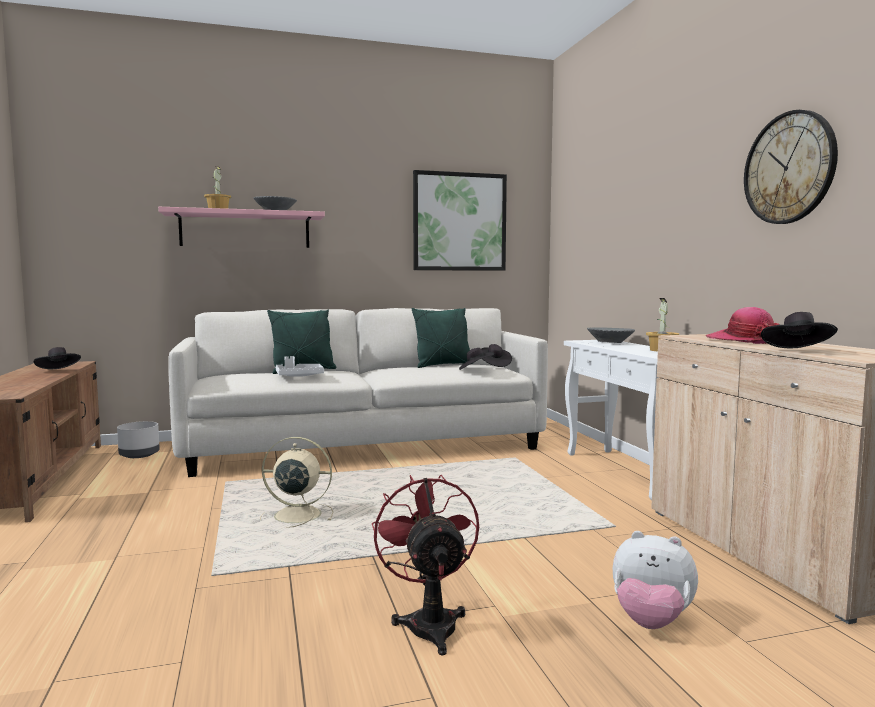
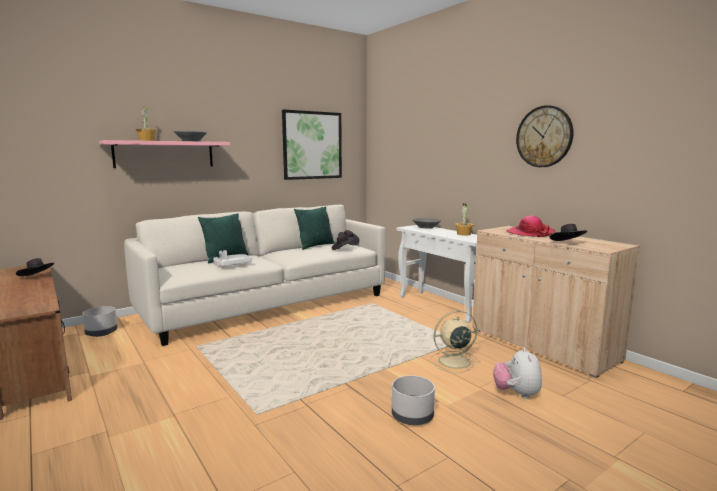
camera: 20 degrees left, 5 degrees up
(295, 515) = (270, 363): beige fan -> beige fan (453, 361)
(429, 622) = (412, 417): red fan -> grey planter
(651, 622) = (516, 394): plush toy -> plush toy turned 90 degrees clockwise

